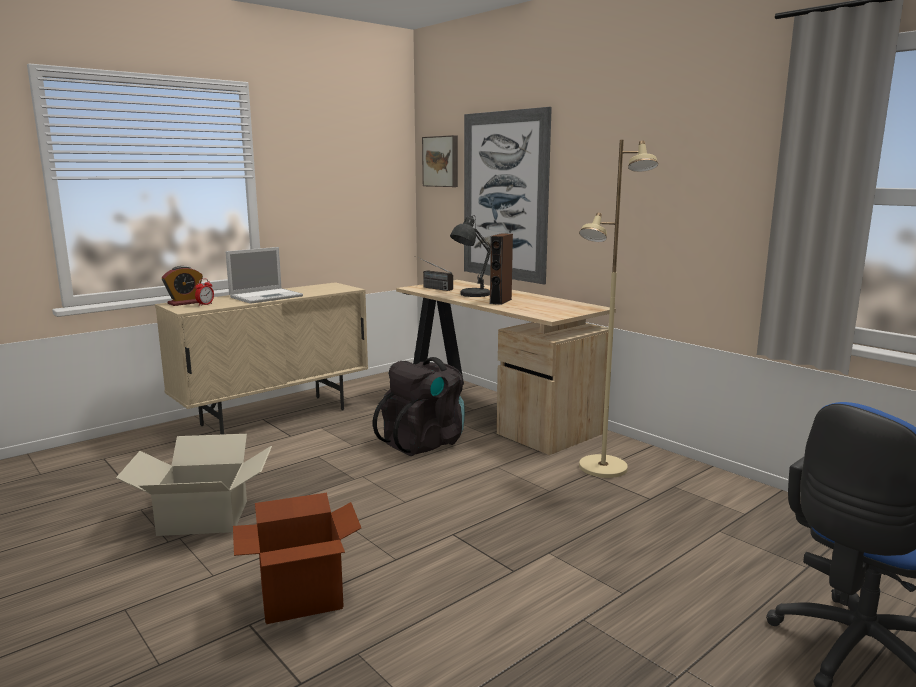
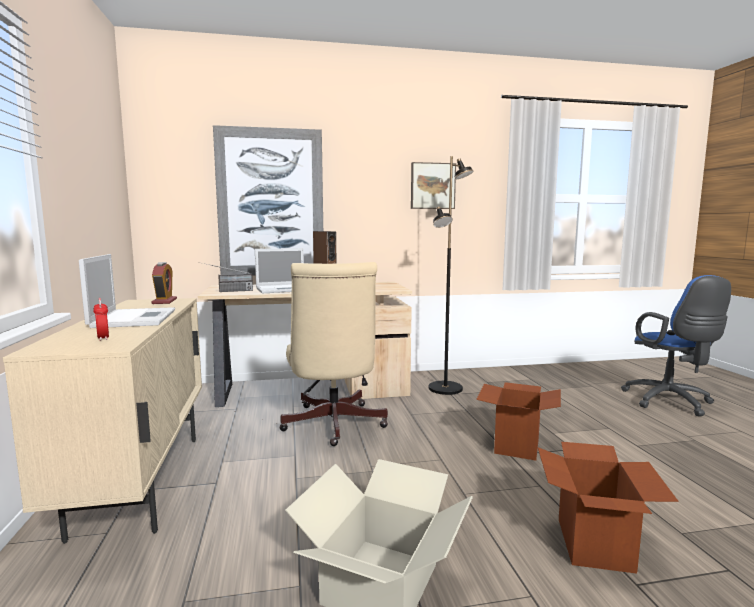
camera: 60 degrees left, 5 degrees down
(185, 303) = (58, 344): alarm clock -> alarm clock (164, 301)
(424, 442) = (333, 426): black backpack -> beige office chair
(442, 161) = (176, 169): picture -> picture (432, 186)
(472, 295) = (285, 289): grey table lamp -> laptop
(481, 534) = (516, 445): none -> cardboard box
(603, 468) = (446, 389): beige floor lamp -> black floor lamp

